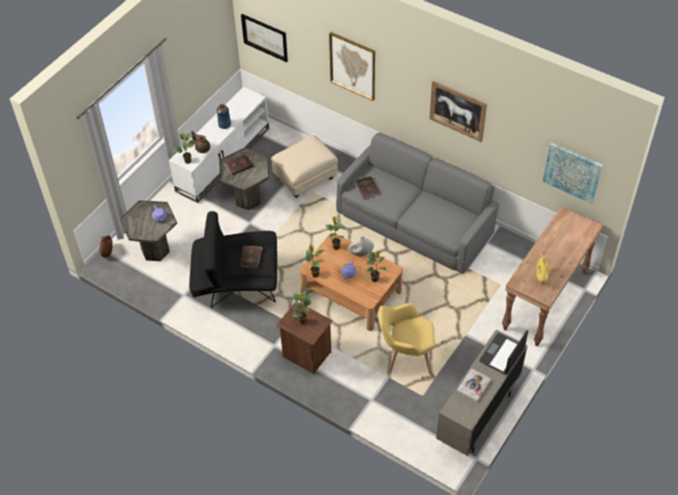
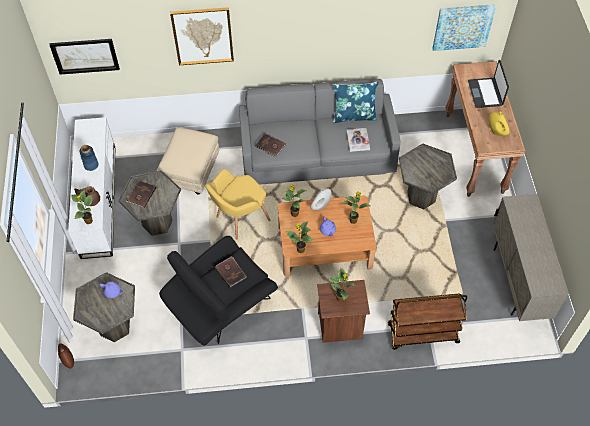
camera: 40 degrees left, 5 degrees up
(361, 402) = (422, 334): none -> brown cart
(405, 357) = (419, 271): yellow armchair -> yellow armchair (239, 219)
(455, 204) = (354, 116): none -> blue pillow
(457, 111) = (333, 25): picture -> none
(464, 305) = (421, 197): none -> grey side table
(474, 386) = (534, 255): book -> book (358, 140)
(502, 355) = (528, 214): laptop -> laptop (485, 93)

